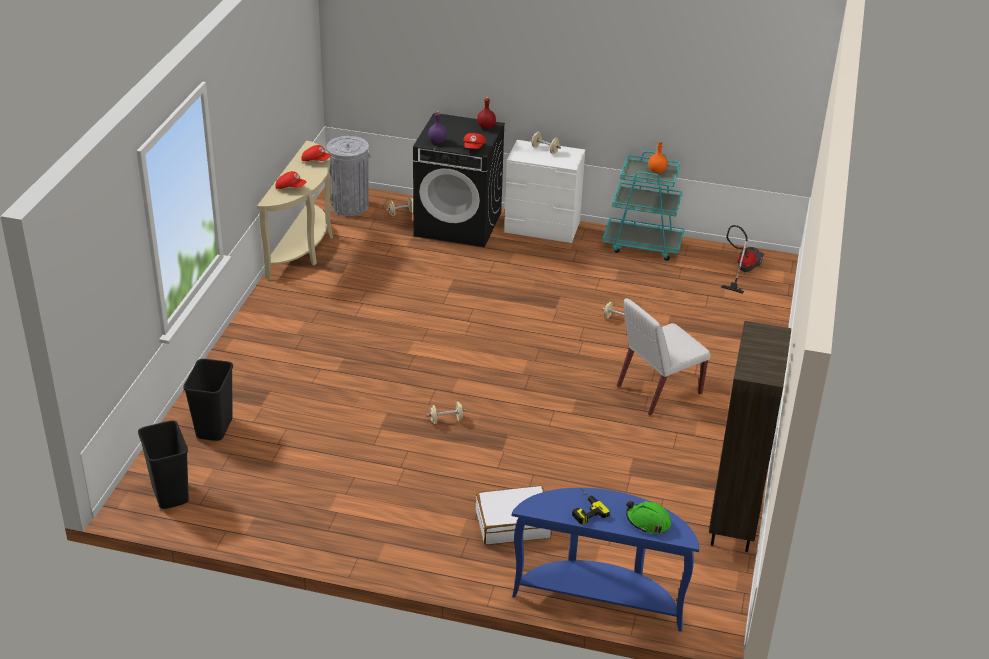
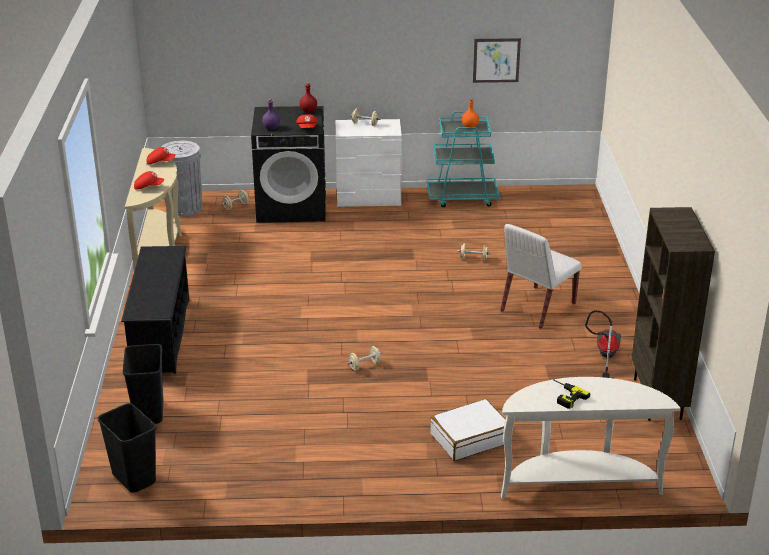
camera: 15 degrees left, 5 degrees down
(263, 345) = (161, 335): none -> black shoe rack
(600, 597) = (578, 482): blue console table -> white console table
(648, 522) = (624, 395): green hard hat -> none
(696, 103) = (496, 60): none -> picture
(742, 270) = (556, 204): vacuum cleaner -> vacuum cleaner (604, 357)

